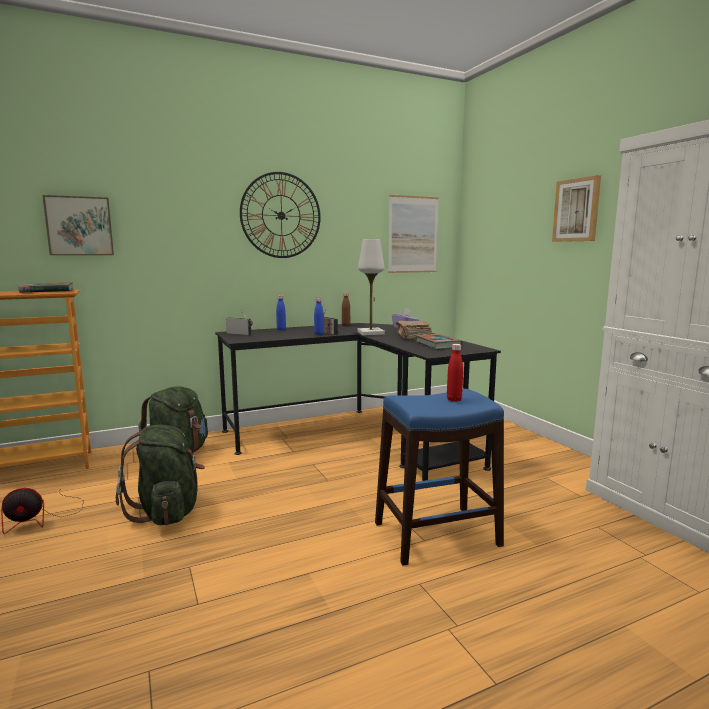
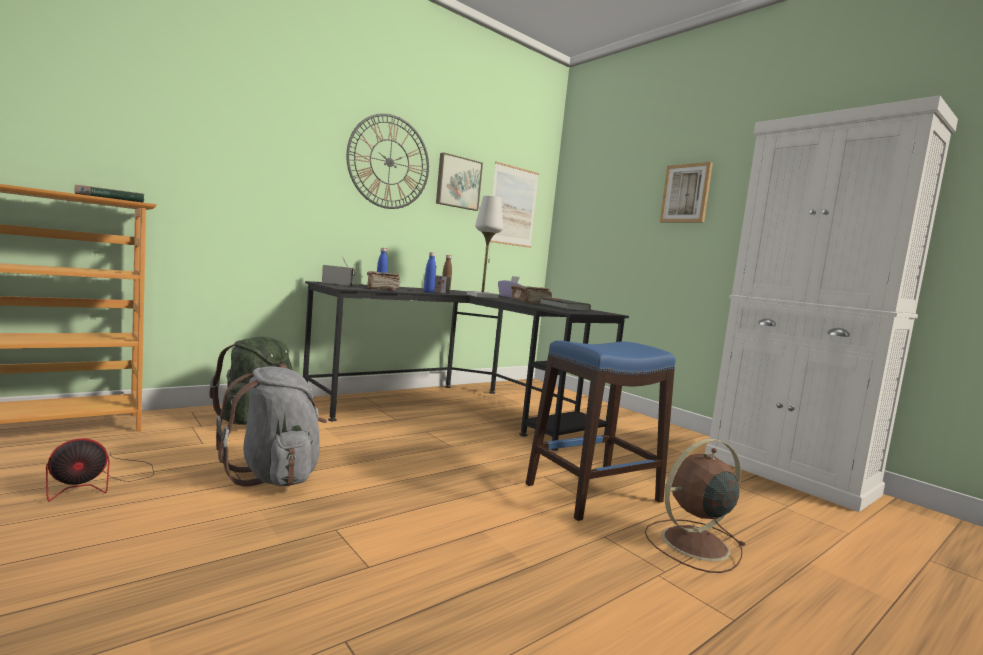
camera: 15 degrees left, 5 degrees down
(79, 226) = (157, 129): picture -> picture (458, 182)
(167, 512) = (275, 475): green backpack -> grey backpack
(276, 335) = (382, 288): none -> brown book
(454, 399) = (625, 346): red bottle -> none
(505, 596) = (692, 544): none -> brown fan

